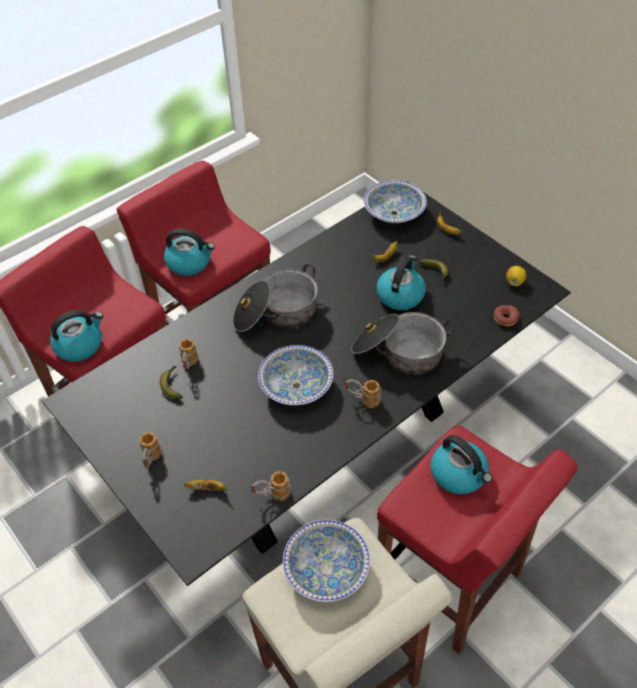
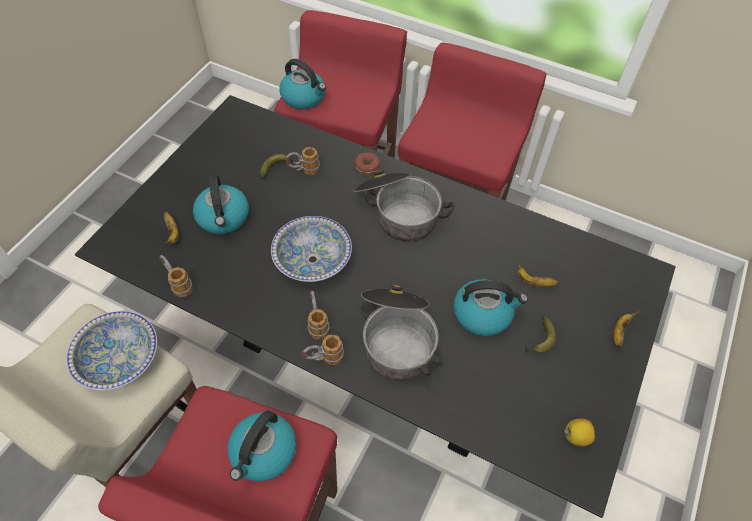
camera: 65 degrees right, 5 degrees up
(151, 460) = (191, 184): mug -> mug (323, 359)
(190, 263) = (436, 130): kettle -> kettle (224, 218)
(394, 213) = (610, 269): bowl -> none
(505, 318) = (507, 441): donut -> donut (367, 166)

